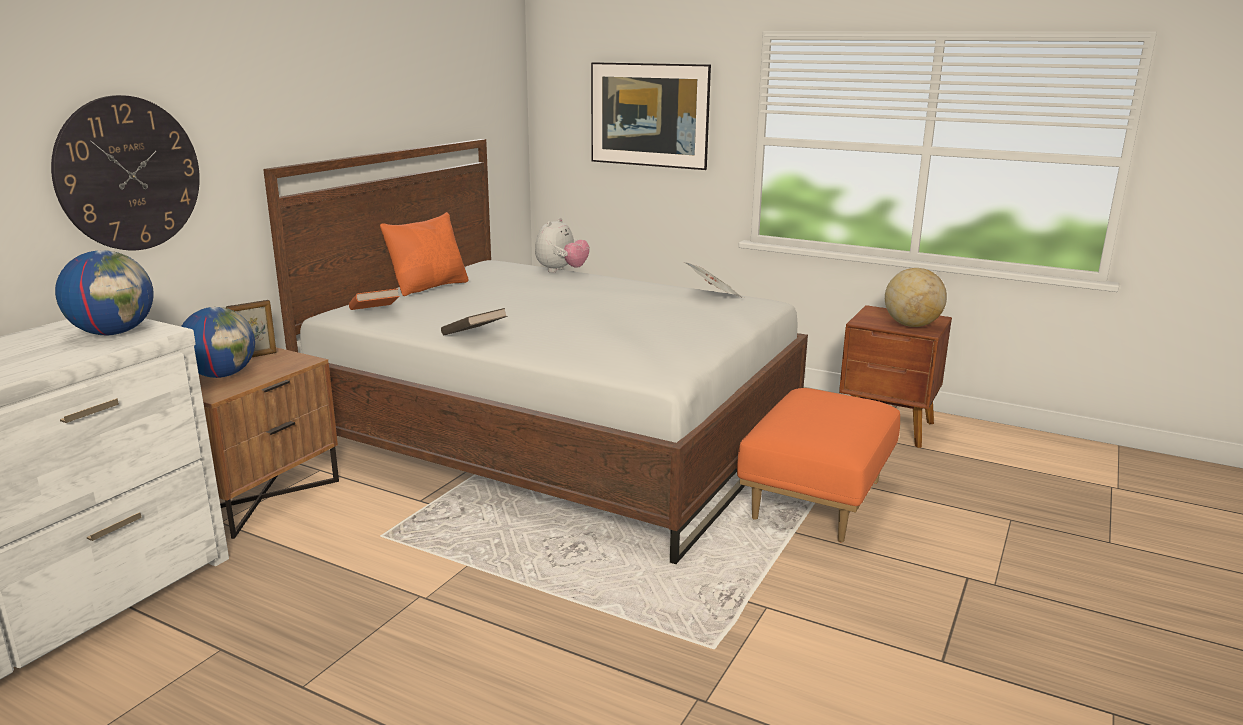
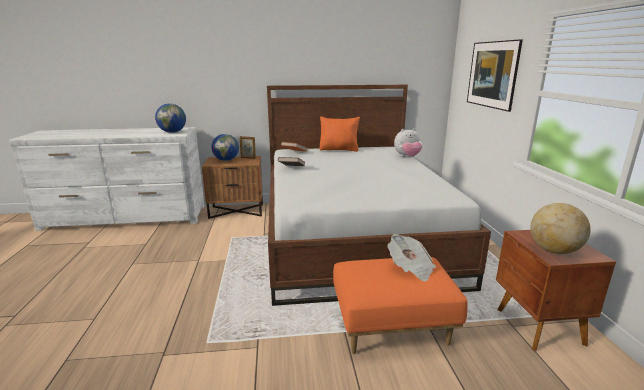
camera: 55 degrees right, 0 degrees up
(129, 174) = (210, 81): wall clock -> none
(713, 295) = (439, 186): newspaper -> newspaper (410, 268)

